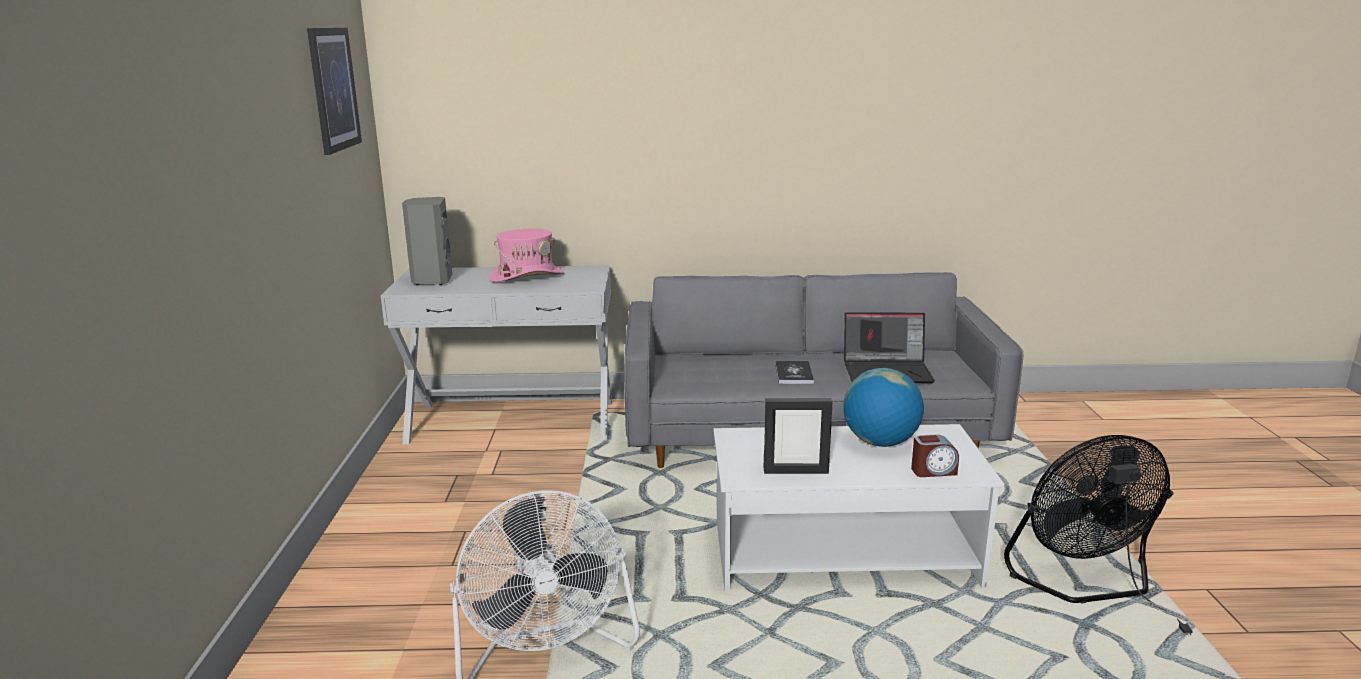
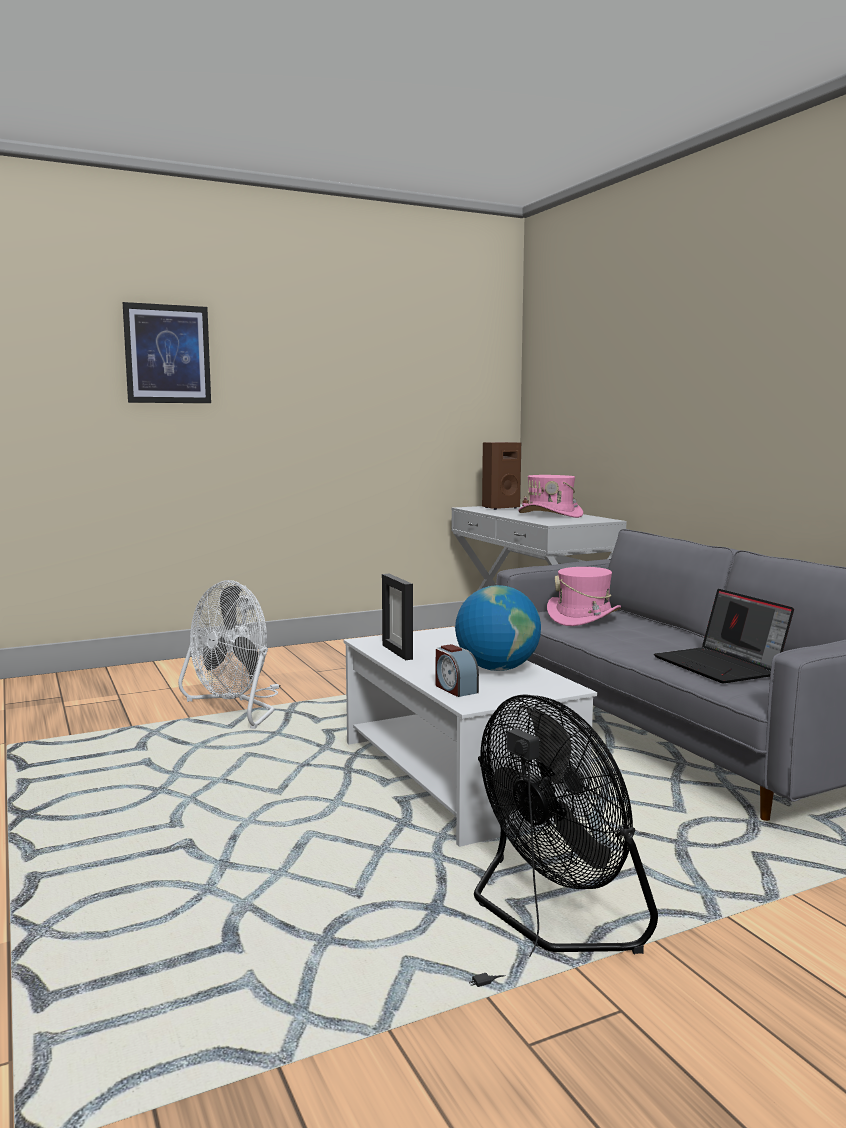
camera: 65 degrees right, 10 degrees down
(333, 89) = (443, 352): picture -> picture (167, 354)
(431, 281) = (500, 508): grey speaker -> brown speaker
(704, 373) = (583, 618): none -> pink hat
(794, 373) = (639, 639): book -> none

